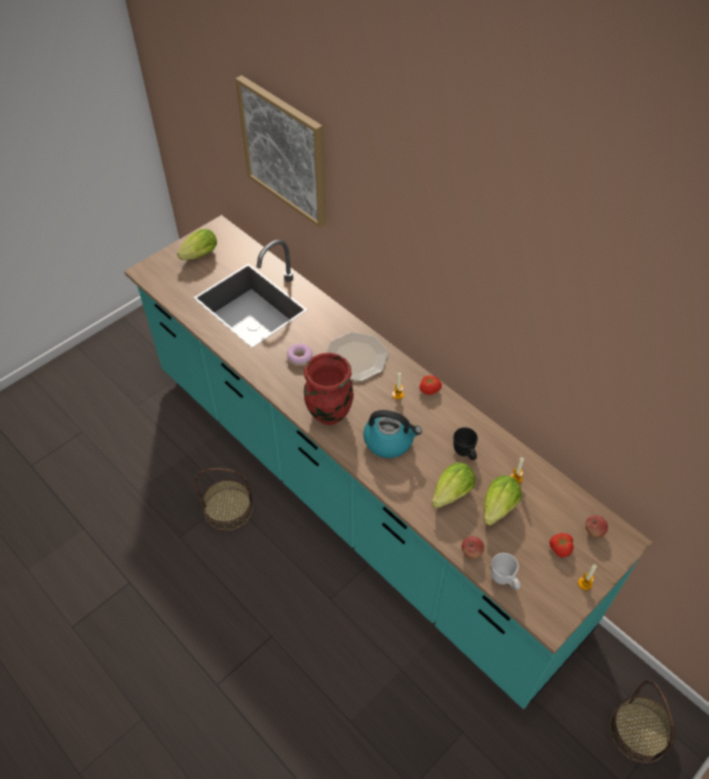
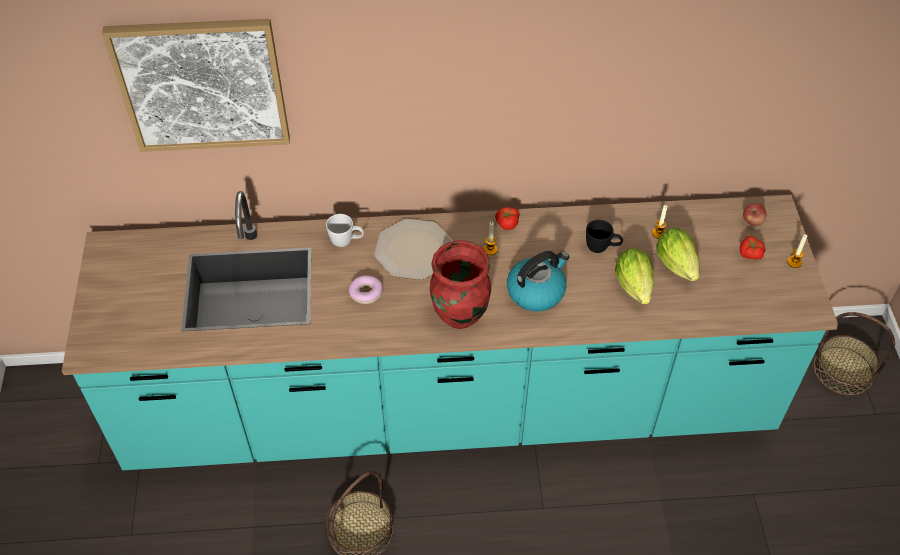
camera: 50 degrees left, 0 degrees up
(198, 256) = (125, 289): lettuce -> none
(471, 552) = (704, 314): apple -> none
(504, 580) = (749, 311): white mug -> white mug (346, 241)

